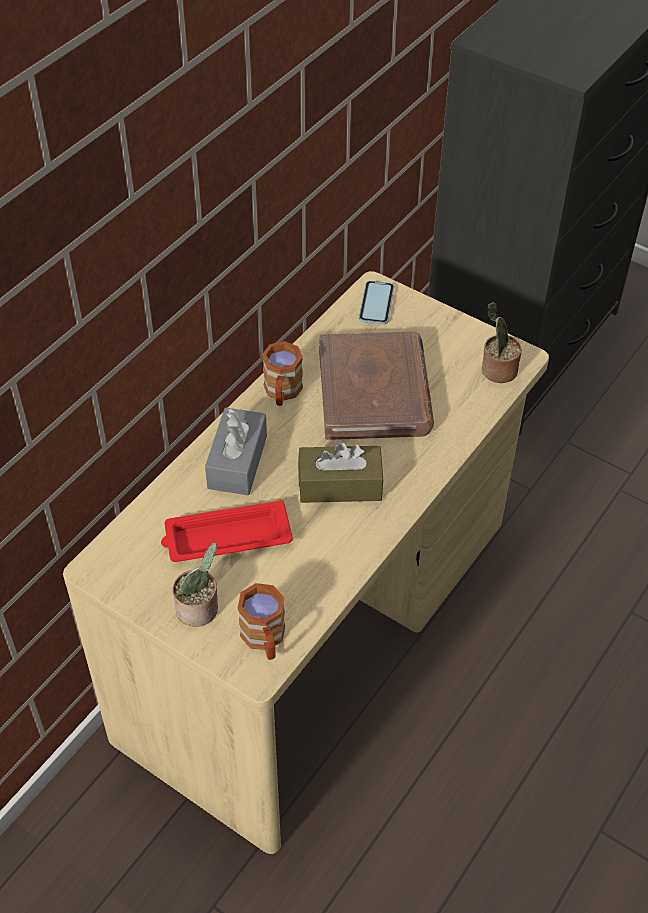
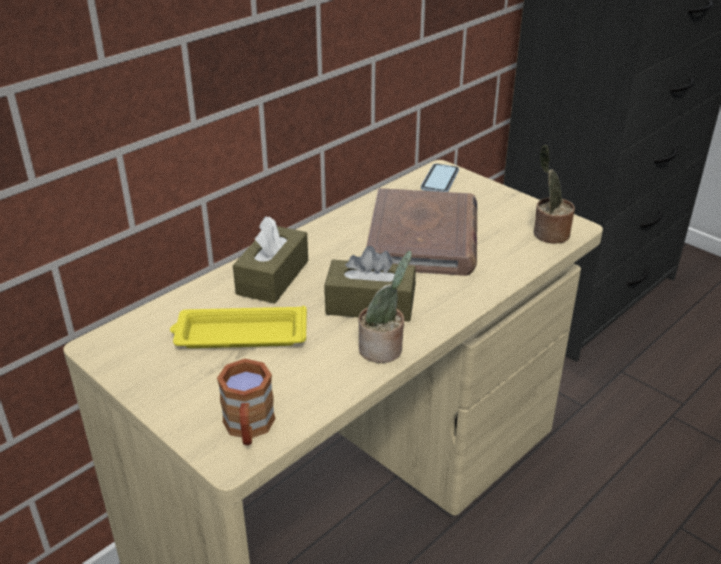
camera: 10 degrees right, 15 degrees down
(200, 609) = (189, 393): potted plant -> potted plant (383, 350)
(225, 538) = (239, 335): red tray -> yellow tray
(237, 462) = (273, 277): grey tissue box -> brown tissue box
(282, 393) = (333, 232): brown mug -> none

